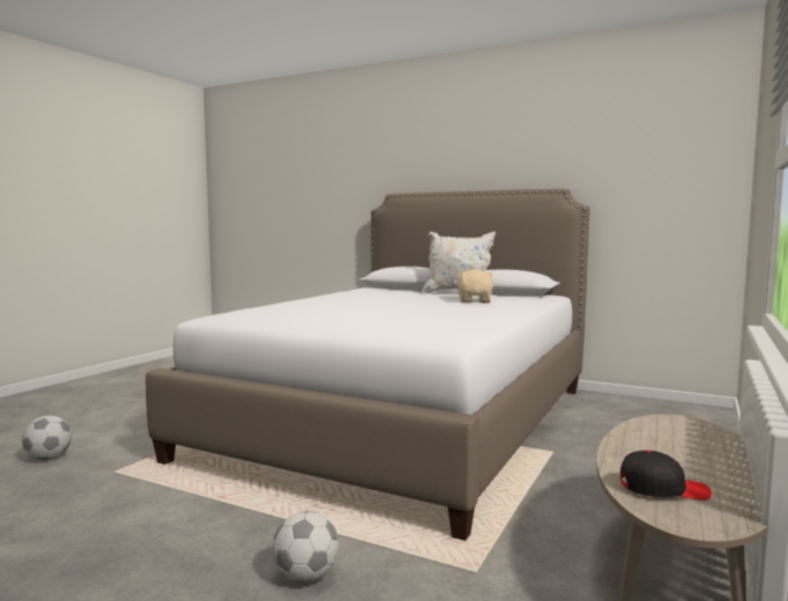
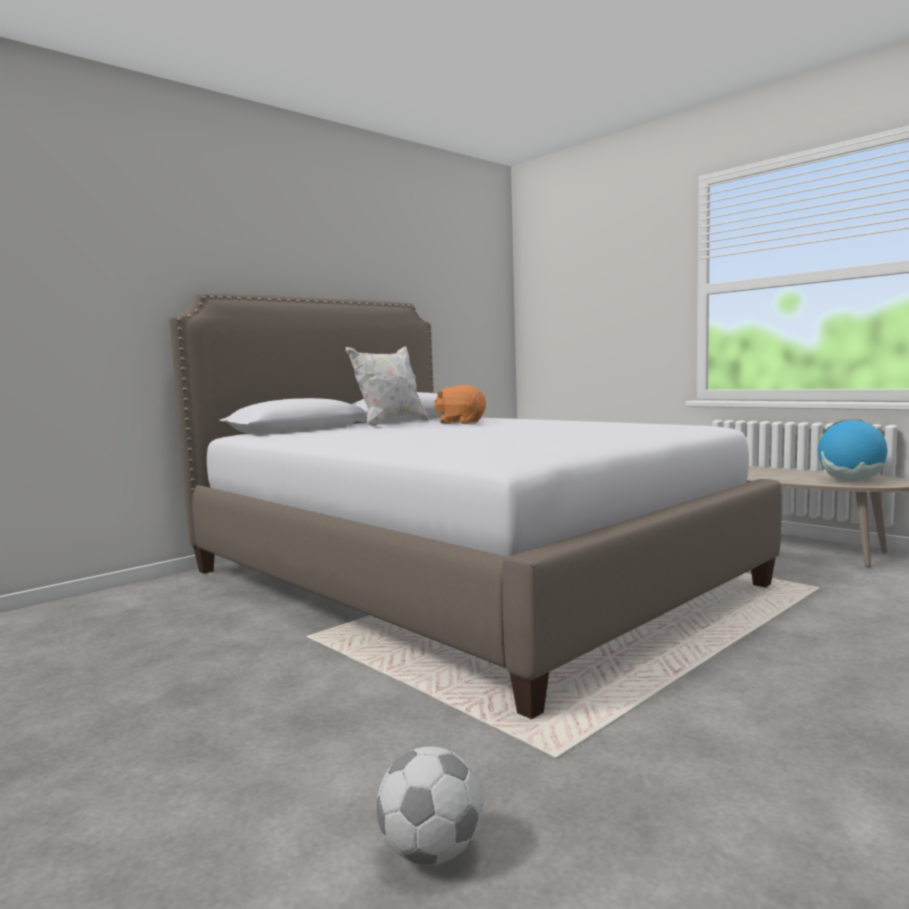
camera: 70 degrees left, 0 degrees up
(306, 577) = (851, 638): football -> none
(475, 301) = (460, 422): beige plush toy -> orange plush toy
(662, 489) = (850, 481): black cap -> globe

